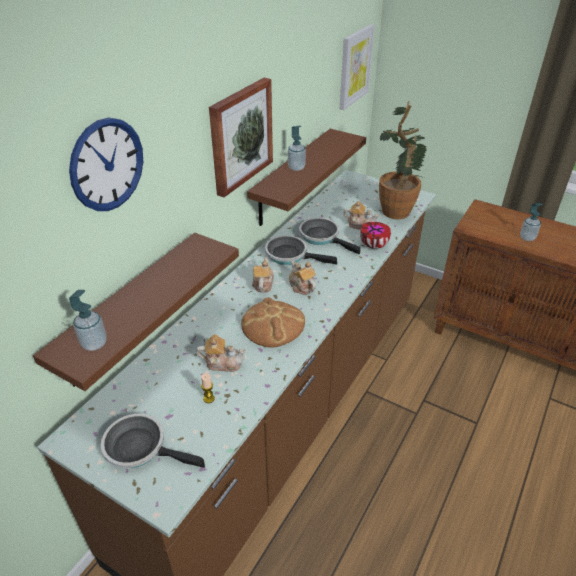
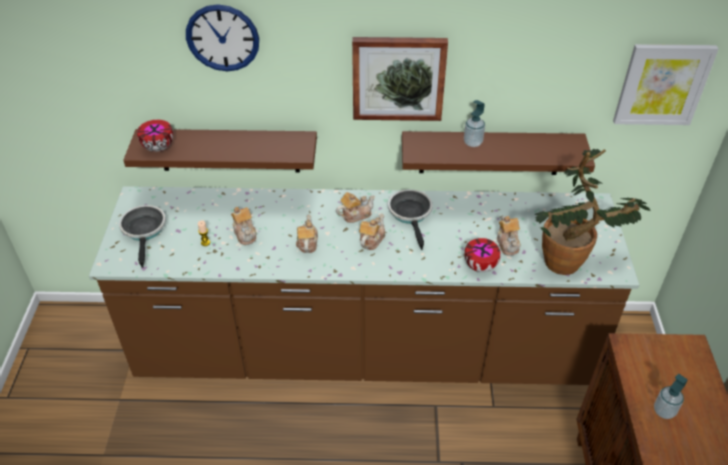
camera: 60 degrees right, 5 degrees up
(94, 343) = (159, 147): soap dispenser -> bowl
(273, 325) = (307, 243): bread -> teapot
(322, 237) = (460, 224): frying pan -> none

